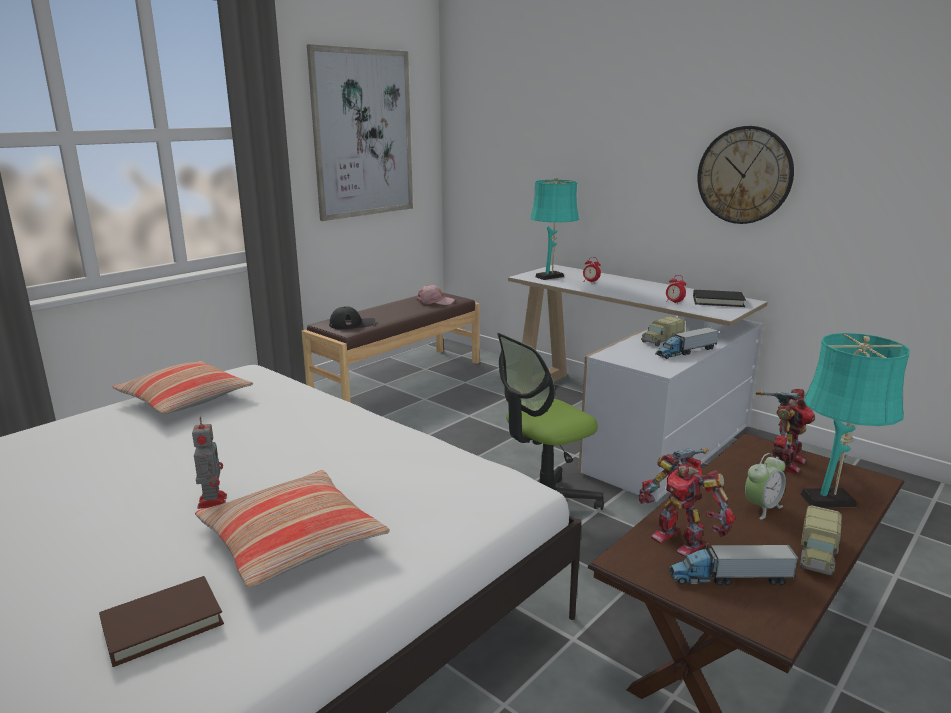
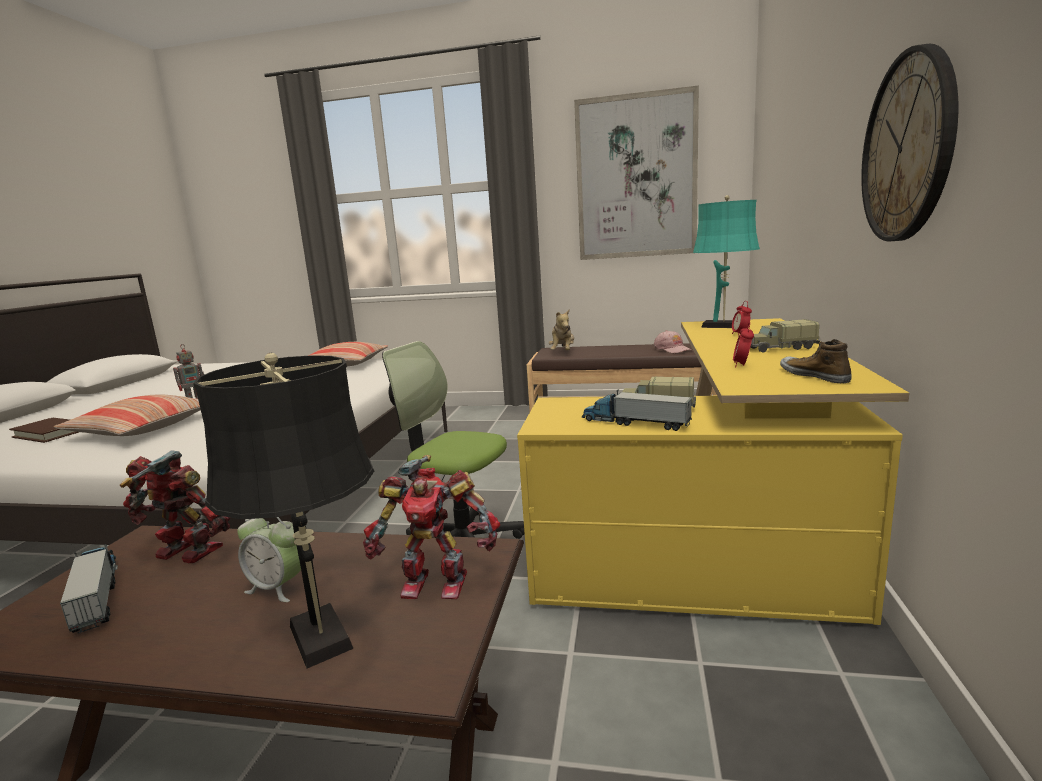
camera: 60 degrees right, 5 degrees down
(352, 324) = (563, 352): black cap -> plush toy
(627, 423) = (718, 534): white desk -> yellow desk
(680, 540) = (186, 554): toy robot -> toy robot turned 90 degrees clockwise
(718, 301) = (814, 375): black book -> shoe
(817, 555) = (147, 649): toy truck -> toy truck (780, 348)
(833, 500) = (322, 642): turquoise table lamp -> black table lamp

